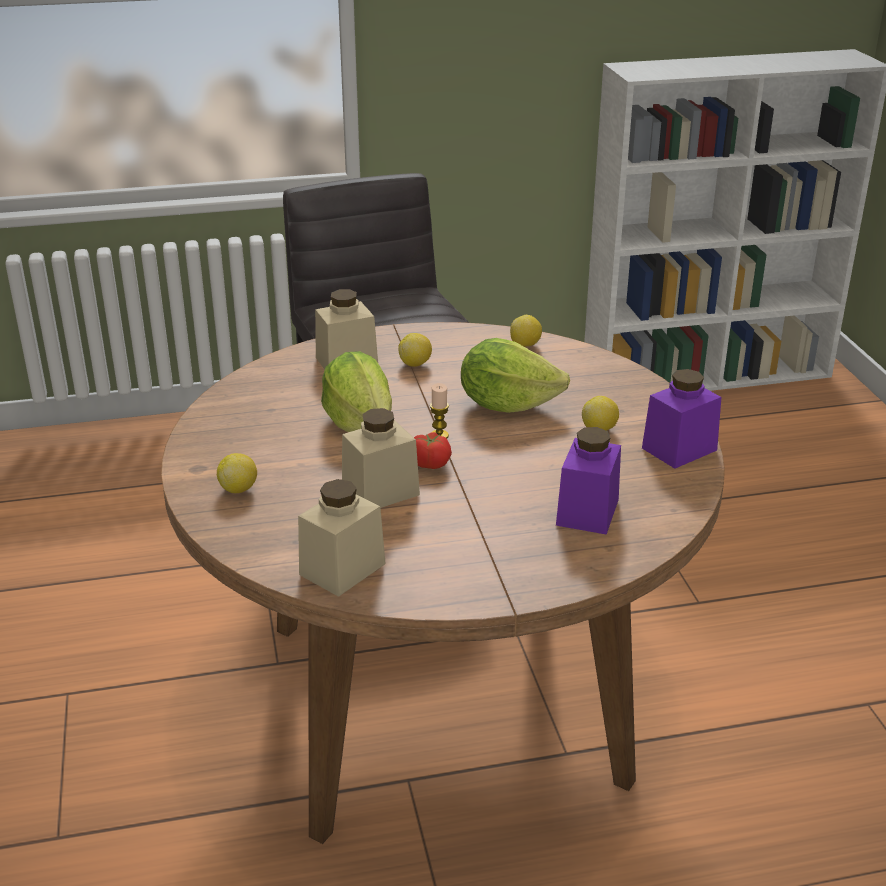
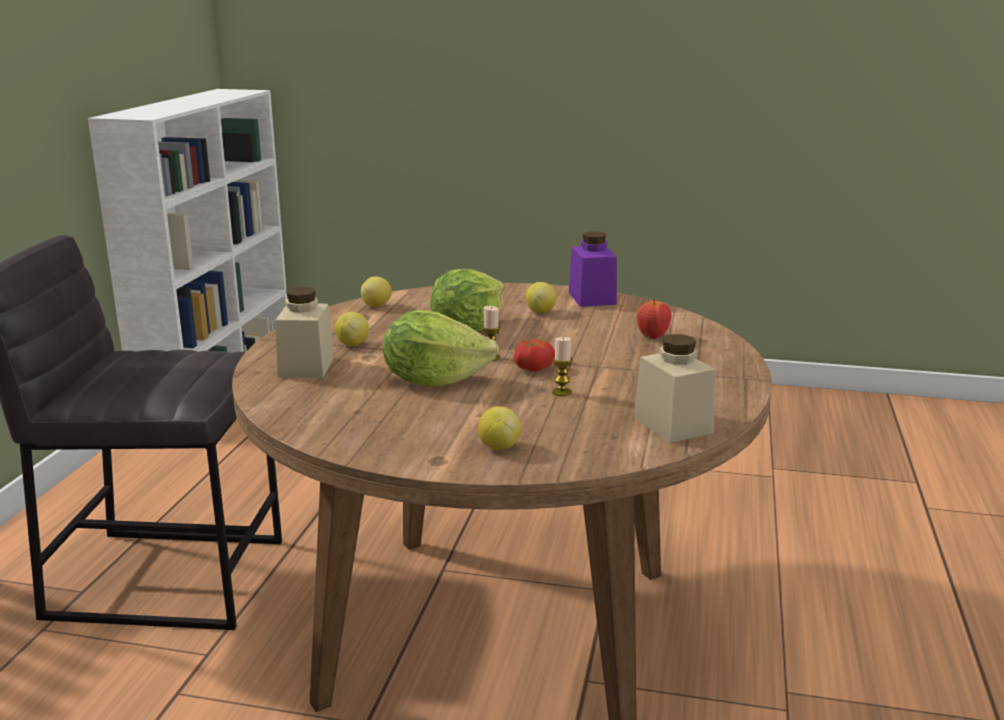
camera: 65 degrees left, 10 degrees down
(380, 492) = (561, 392): beige jar -> candle
(587, 512) = (652, 336): purple jar -> apple

